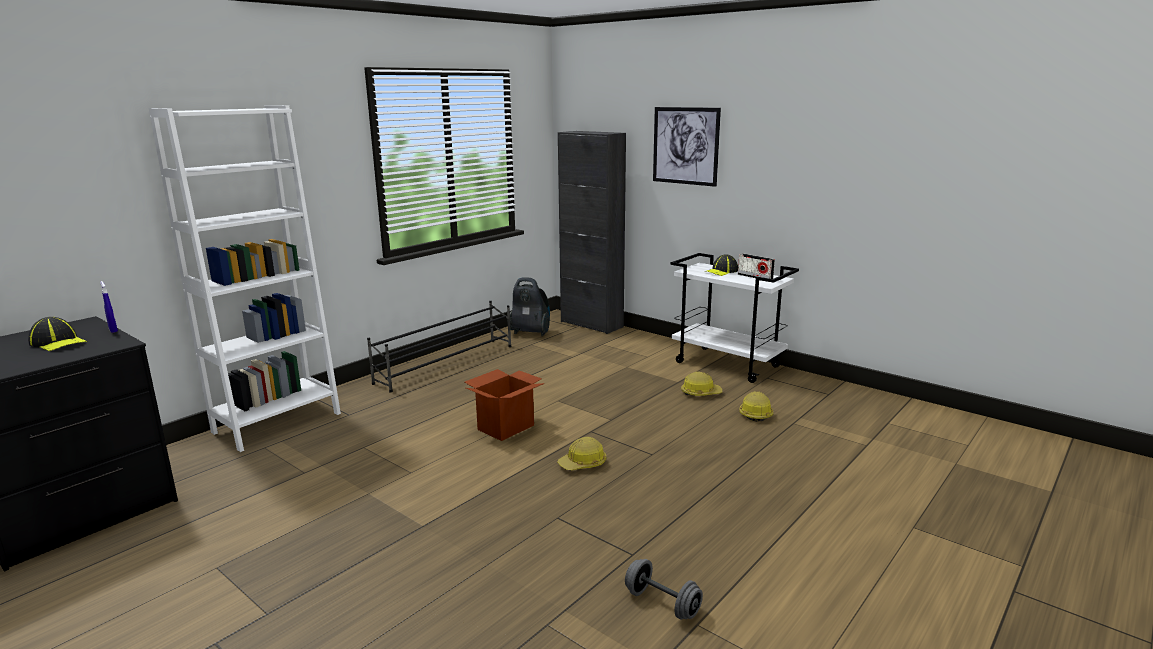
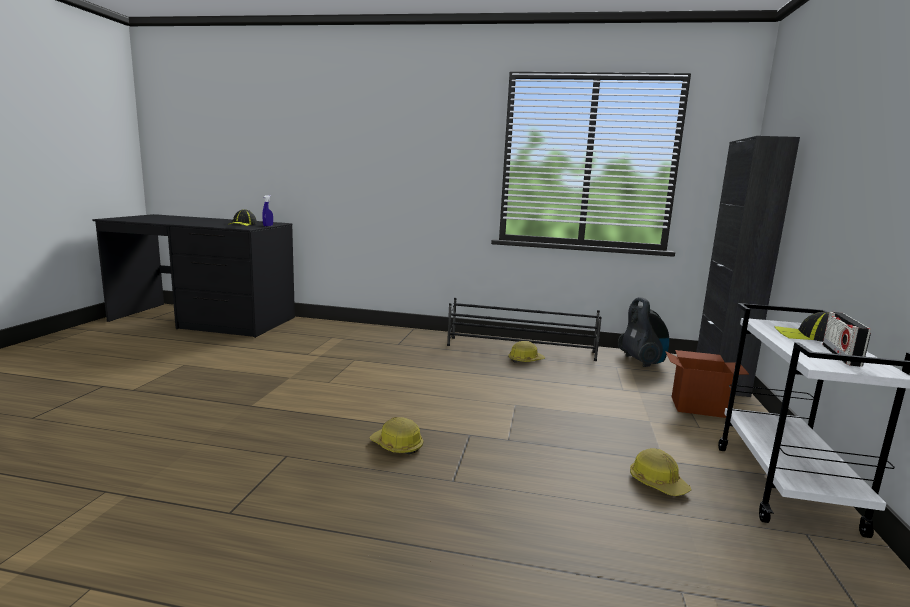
camera: 60 degrees right, 5 degrees down
(277, 423) = (367, 331): white bookcase -> none
(506, 427) = (434, 396): cardboard box -> cardboard box (698, 407)
(662, 603) = (134, 553): grey dumbbell -> none
(685, 146) = (850, 145): picture -> none
(755, 413) = (661, 543): hard hat -> hard hat (525, 360)

